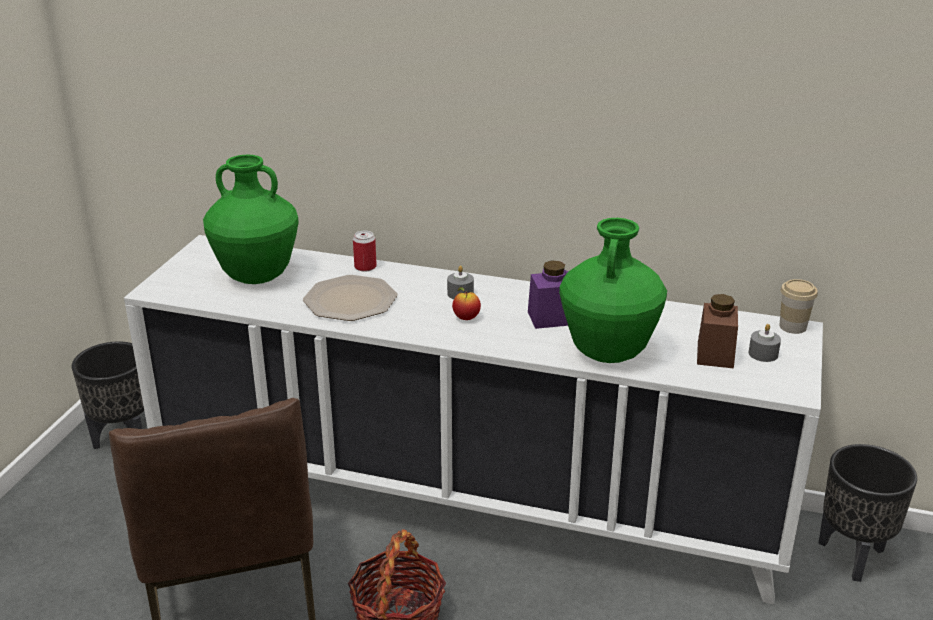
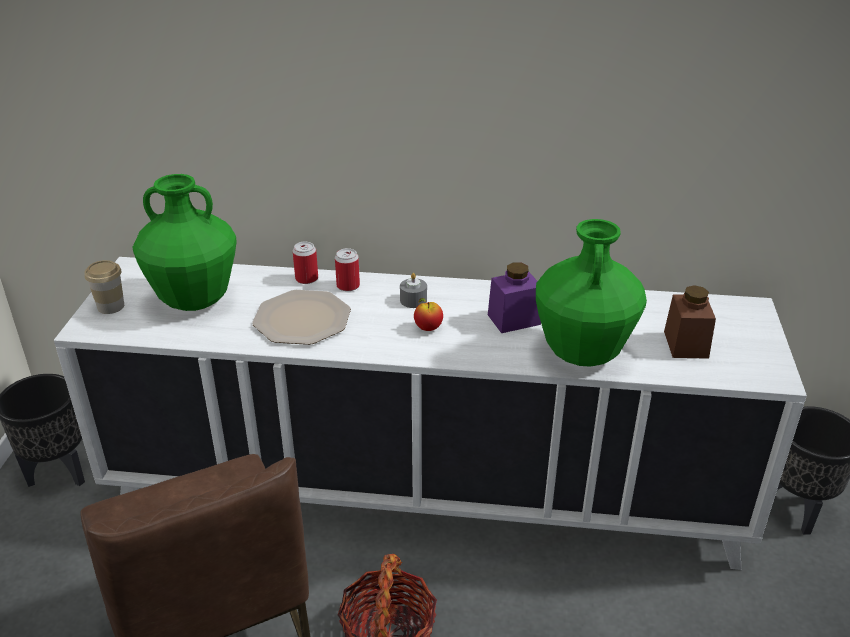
camera: 10 degrees left, 5 degrees up
(402, 276) = (348, 286): none -> can
(763, 354) = (730, 339): grey candle -> none
(792, 327) = (746, 305): cup -> cup (111, 306)

